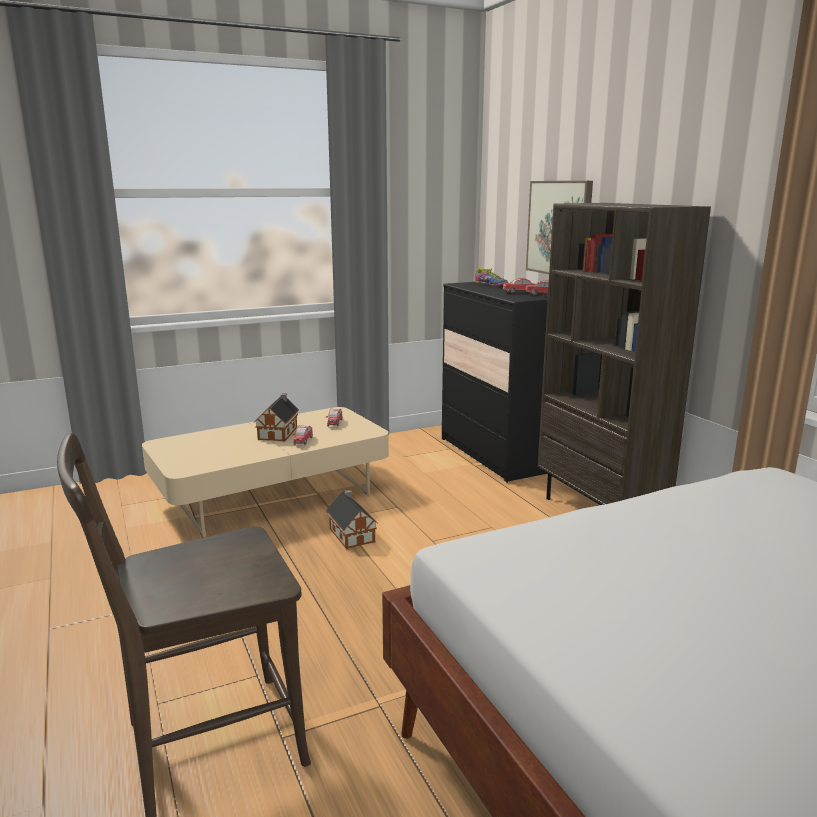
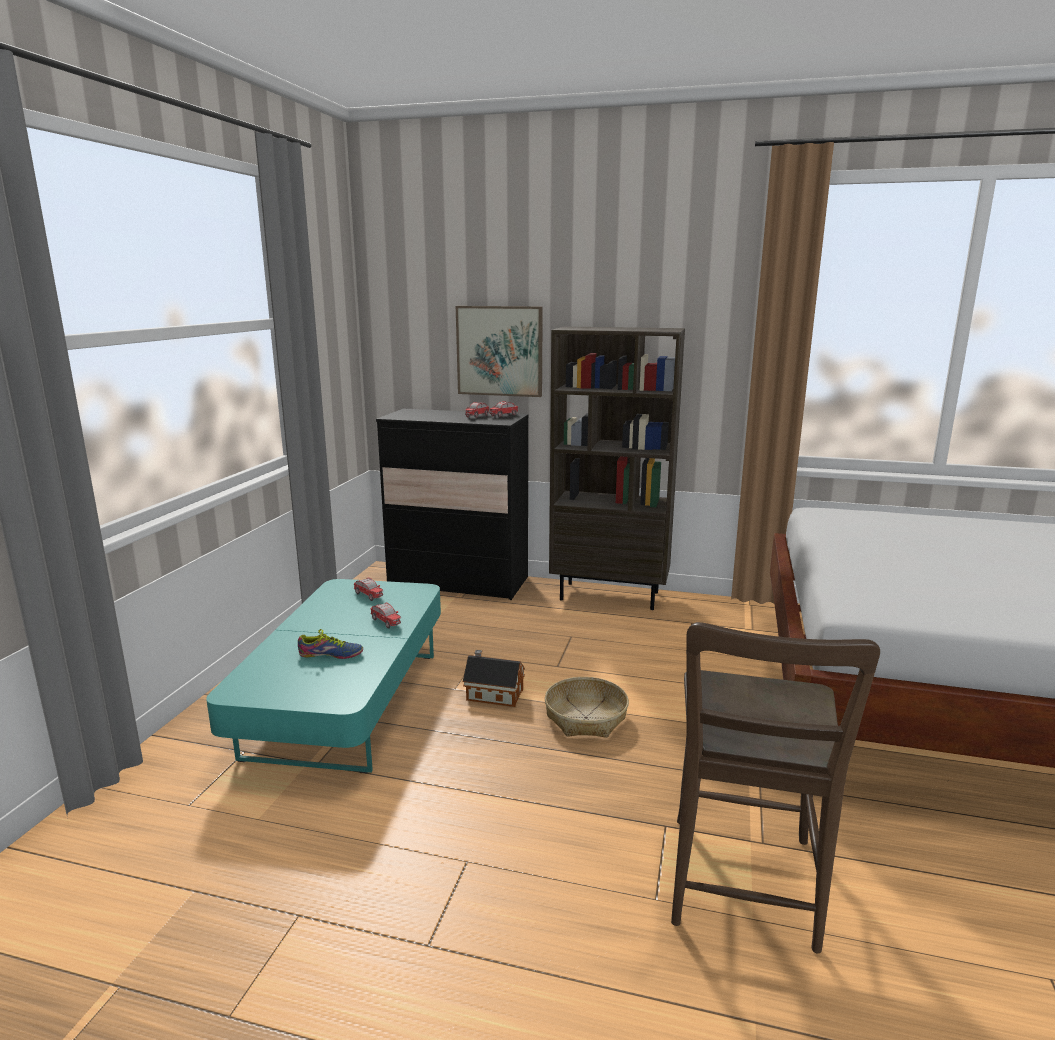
camera: 50 degrees left, 0 degrees up
(271, 495) = (346, 703): beige coffee table -> turquoise coffee table
(279, 432) = (339, 625): toy house -> none
(370, 582) = (585, 718): none -> basket
(490, 284) = (422, 413): shoe -> shoe (330, 655)

